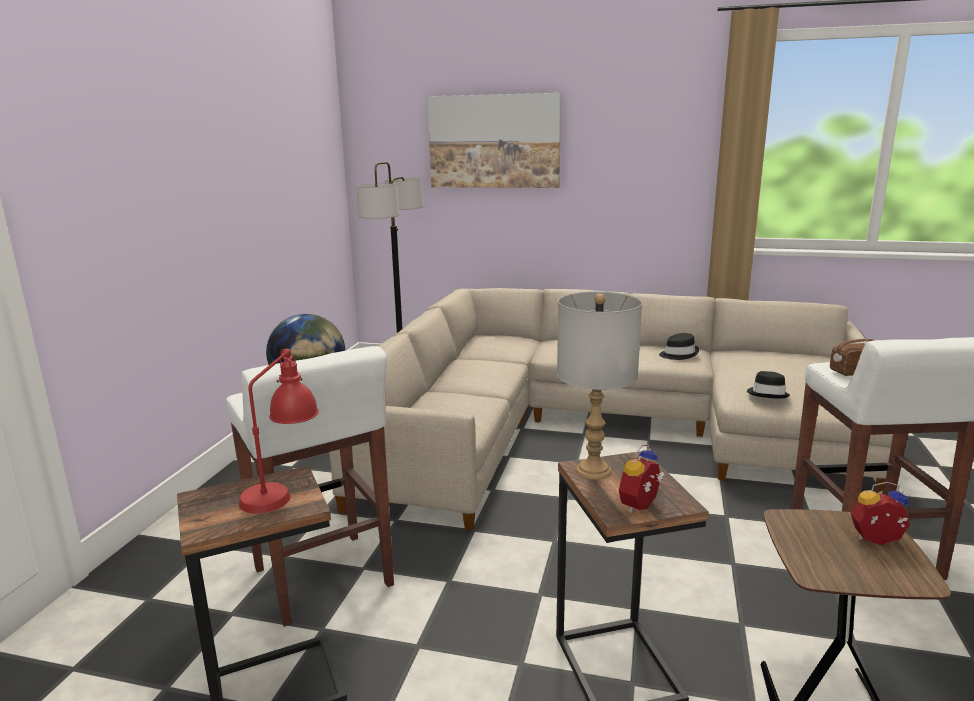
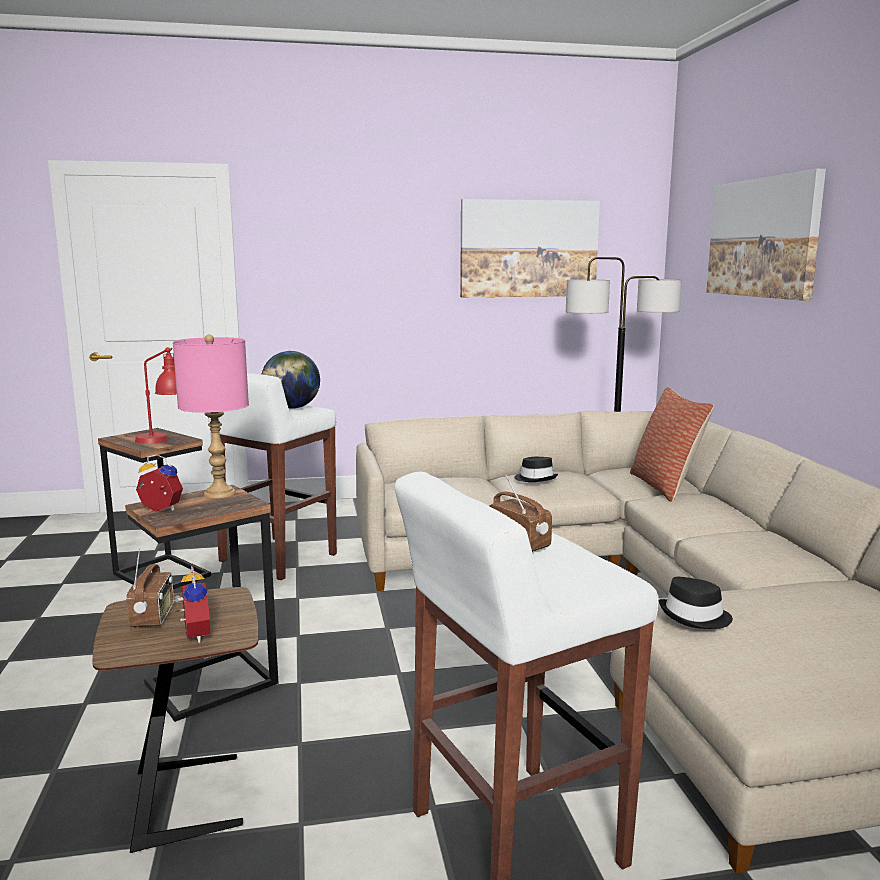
camera: 65 degrees right, 5 degrees down
(275, 156) = (528, 249): none -> picture
(527, 344) = (665, 486): none -> pillow
(593, 470) = (220, 493): grey table lamp -> pink table lamp
(678, 354) = (768, 553): black hat -> black hat (535, 479)
(838, 560) = (153, 617): none -> radio

